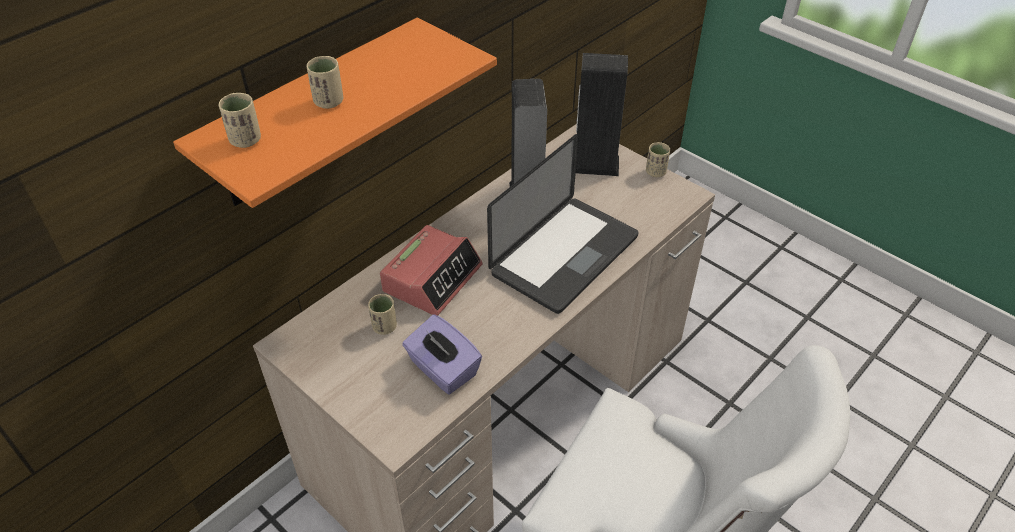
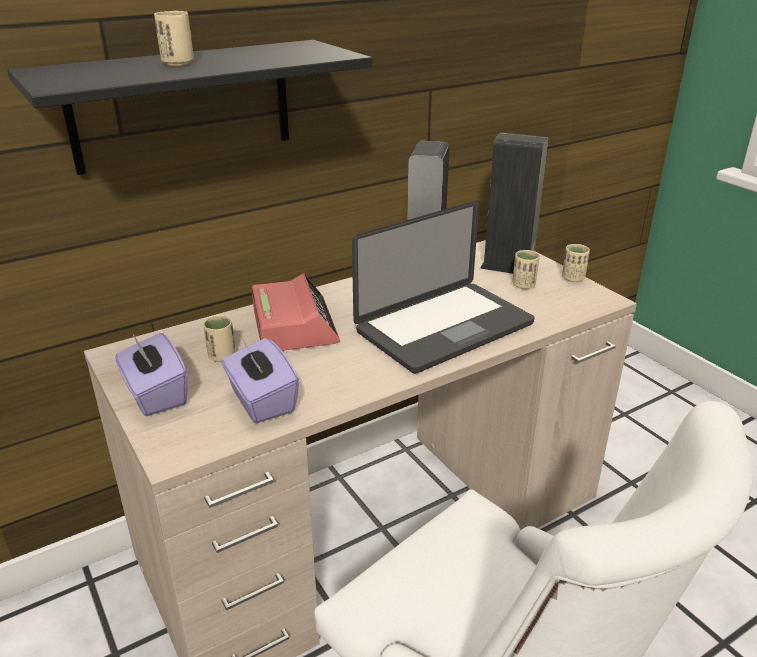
camera: 15 degrees right, 15 degrees down
(245, 140) = (73, 72): beige cup -> beige cup (523, 285)
(314, 115) = (182, 106): orange shelf -> black shelf
(348, 382) = (155, 395): none -> purple tissue box
(432, 278) = (294, 326): alarm clock -> alarm clock turned 60 degrees counterclockwise

